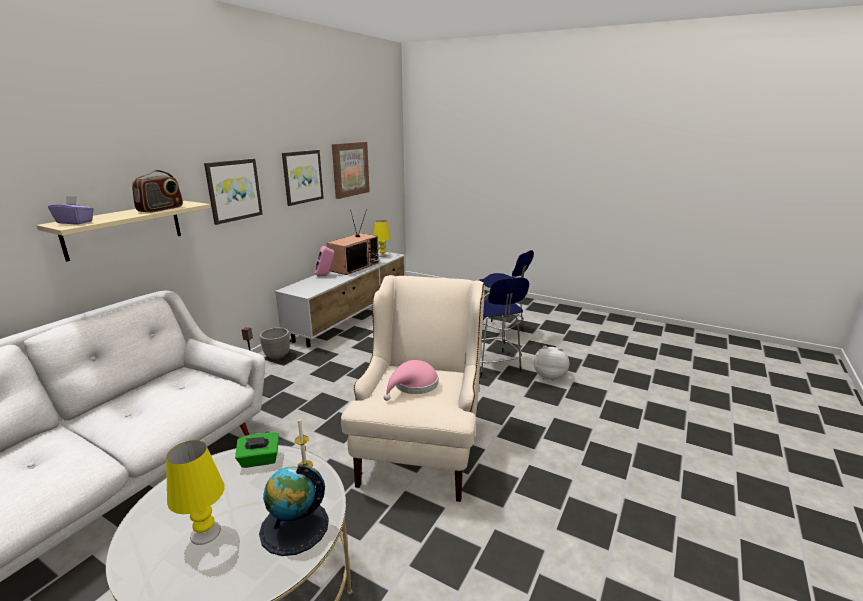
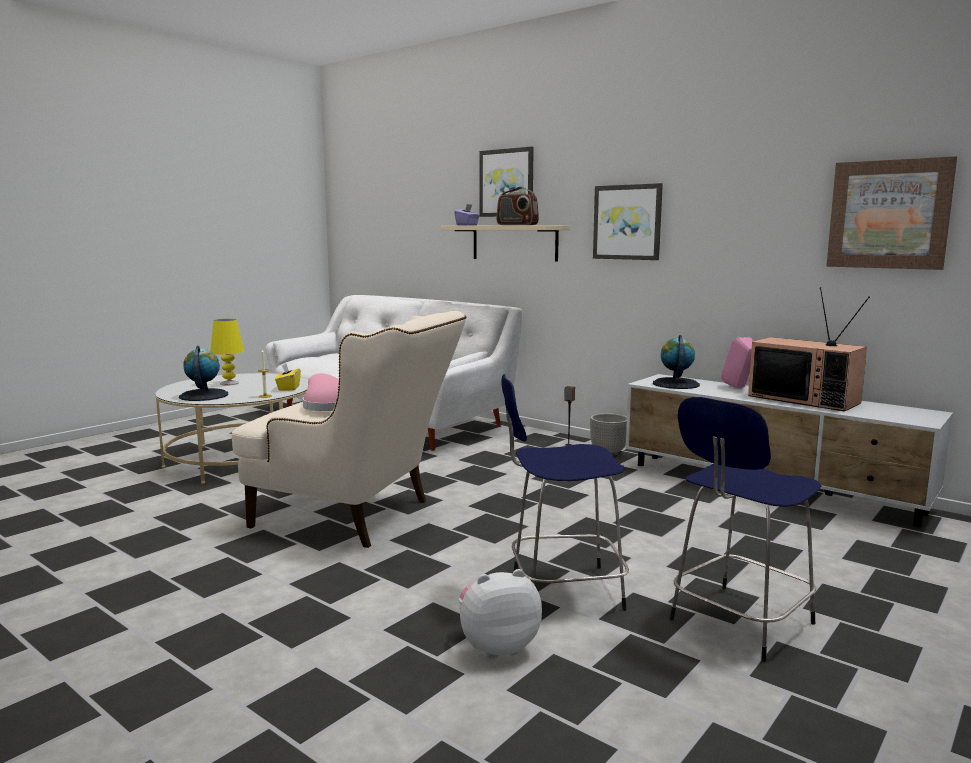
camera: 100 degrees right, 10 degrees down
(259, 460) = (288, 388): green tissue box -> yellow tissue box
(302, 177) = (750, 217): picture -> picture (506, 183)
(311, 287) = (675, 384): none -> globe
(382, 255) = (908, 414): yellow table lamp -> none
(550, 376) = (497, 647): plush toy -> plush toy turned 135 degrees counterclockwise

